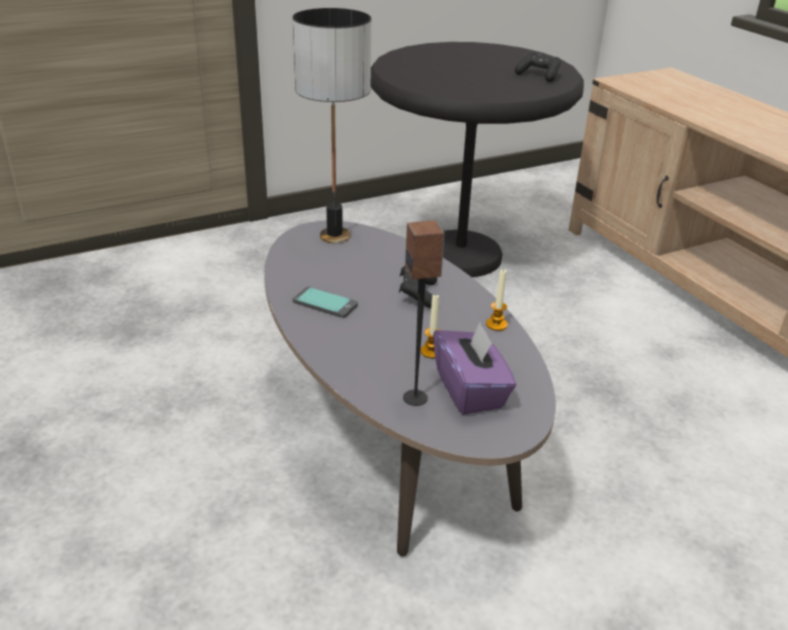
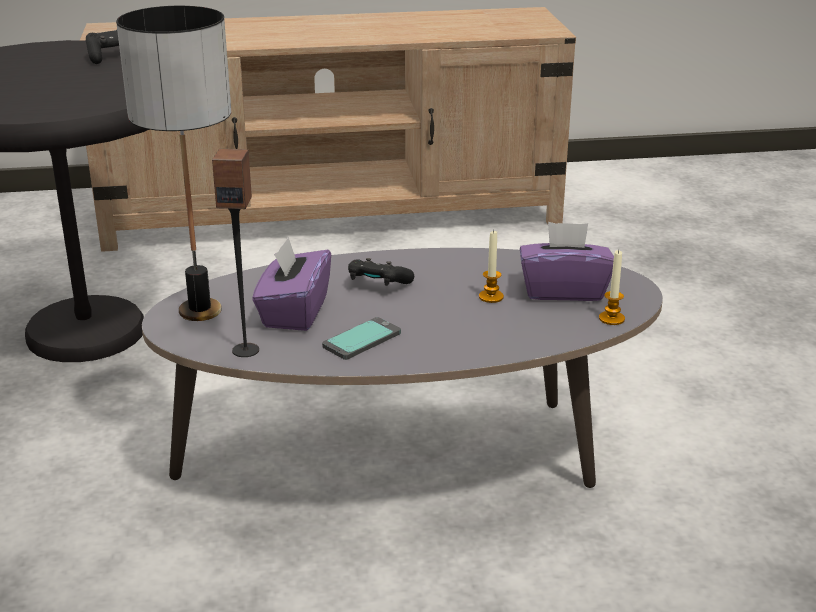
camera: 70 degrees left, 5 degrees down
(352, 269) = (294, 312): none -> purple tissue box
(416, 398) = (566, 318): speaker -> speaker (246, 350)
(496, 324) = (459, 257): candle -> candle (611, 319)

